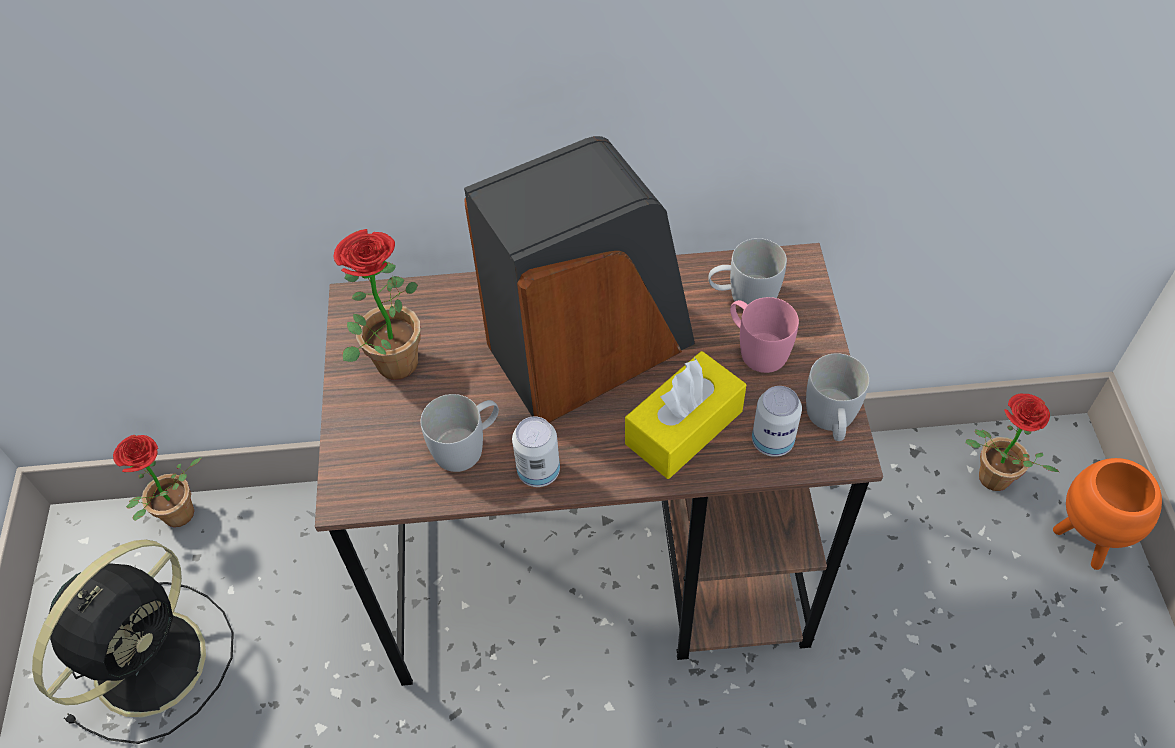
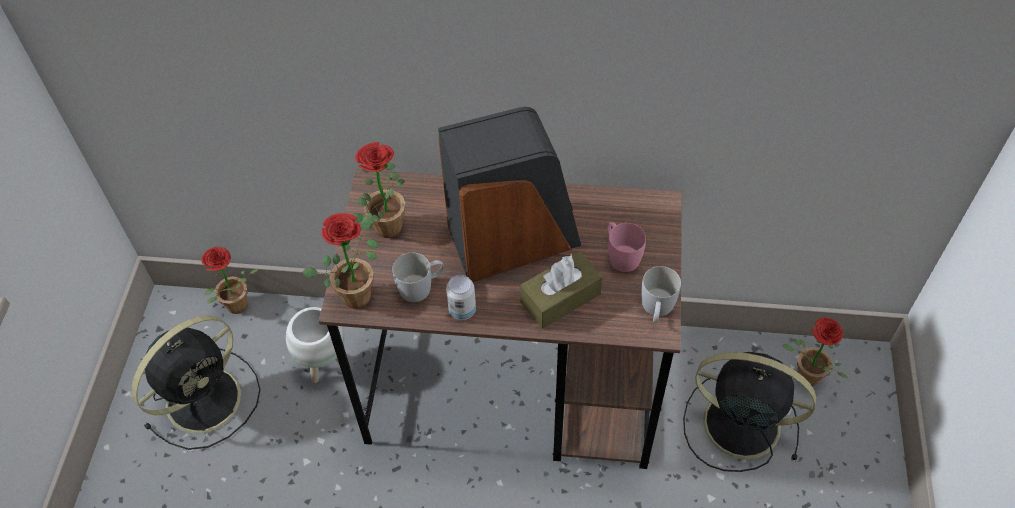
camera: 10 degrees right, 0 degrees up
(322, 579) = (324, 365): none -> white planter
(369, 468) = (358, 291): none -> potted plant
(684, 427) = (560, 298): yellow tissue box -> brown tissue box
(743, 295) = (621, 219): white mug -> none
(772, 441) = (615, 316): can -> none
(918, 558) = (737, 422): none -> black fan
(1086, 541) = (862, 432): orange planter -> none

